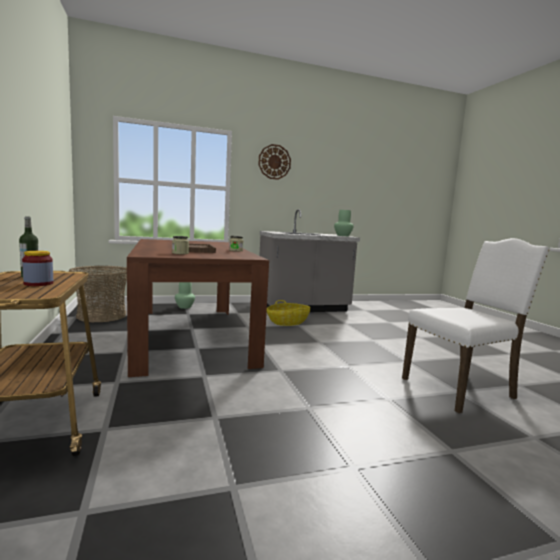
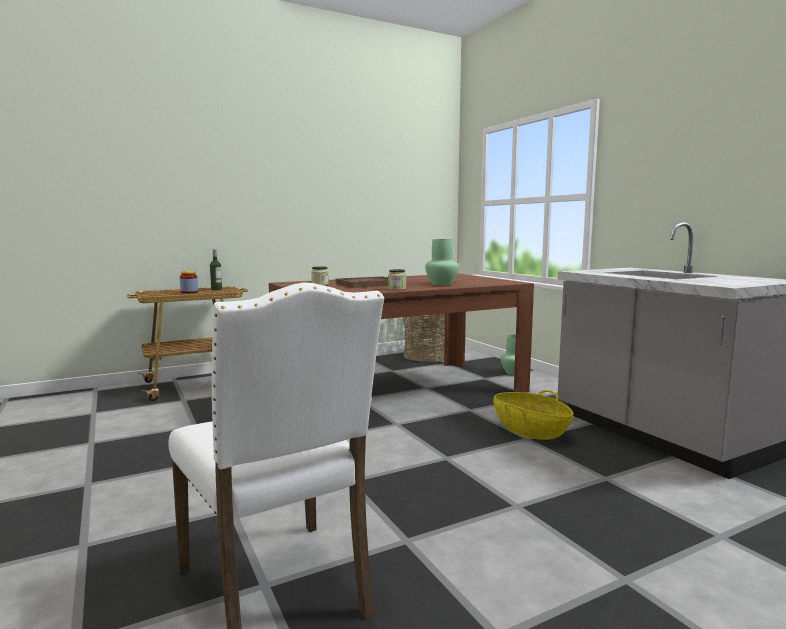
camera: 80 degrees right, 0 degrees up
(274, 162) = (665, 131): wall clock -> none
(342, 235) = (730, 283): green vase -> green vase (441, 284)

